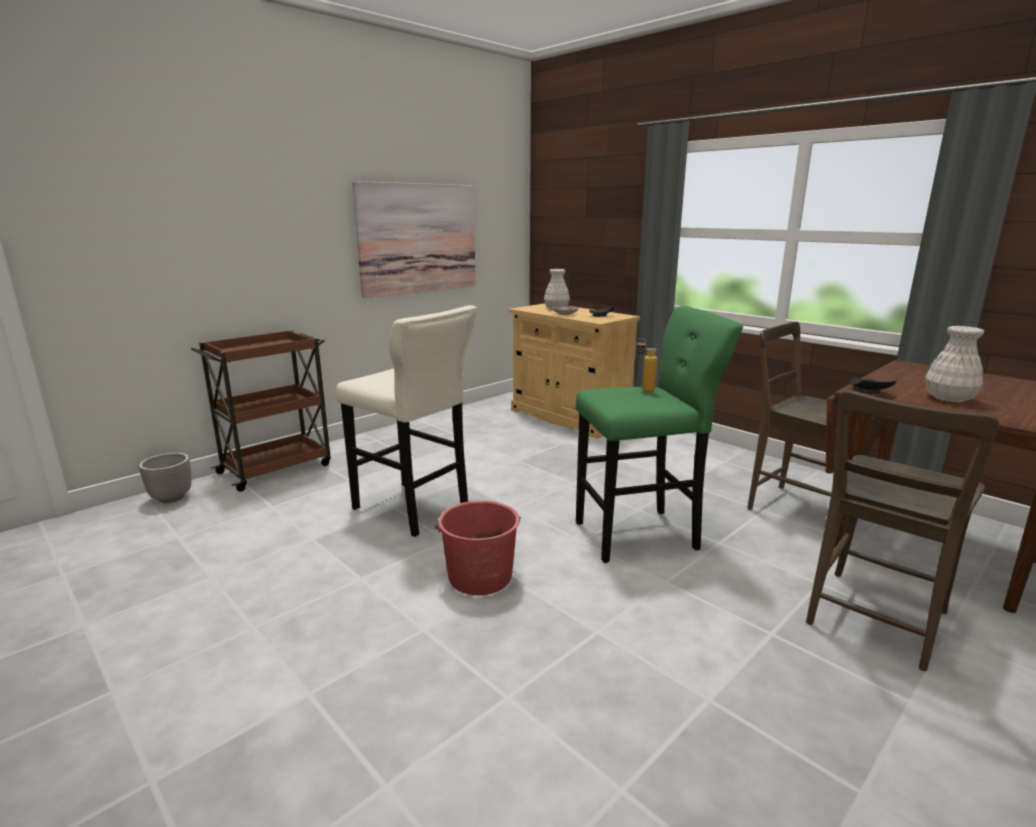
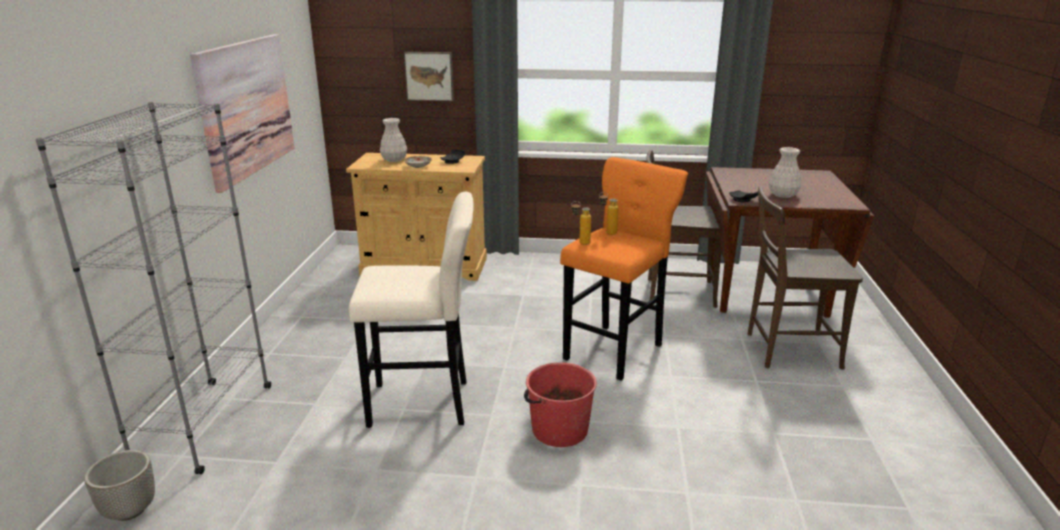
camera: 40 degrees left, 5 degrees up
(277, 468) = (205, 425): brown cart -> grey bookcase
(596, 390) = (580, 243): none -> bottle
(610, 234) = (429, 76): none -> picture
(642, 535) = (616, 350): green stool -> orange stool
(873, 621) = (787, 350): brown chair -> brown chair turned 90 degrees clockwise

